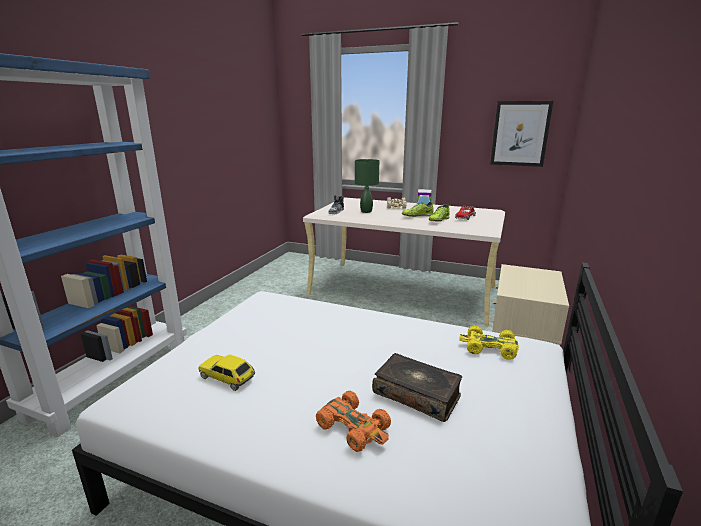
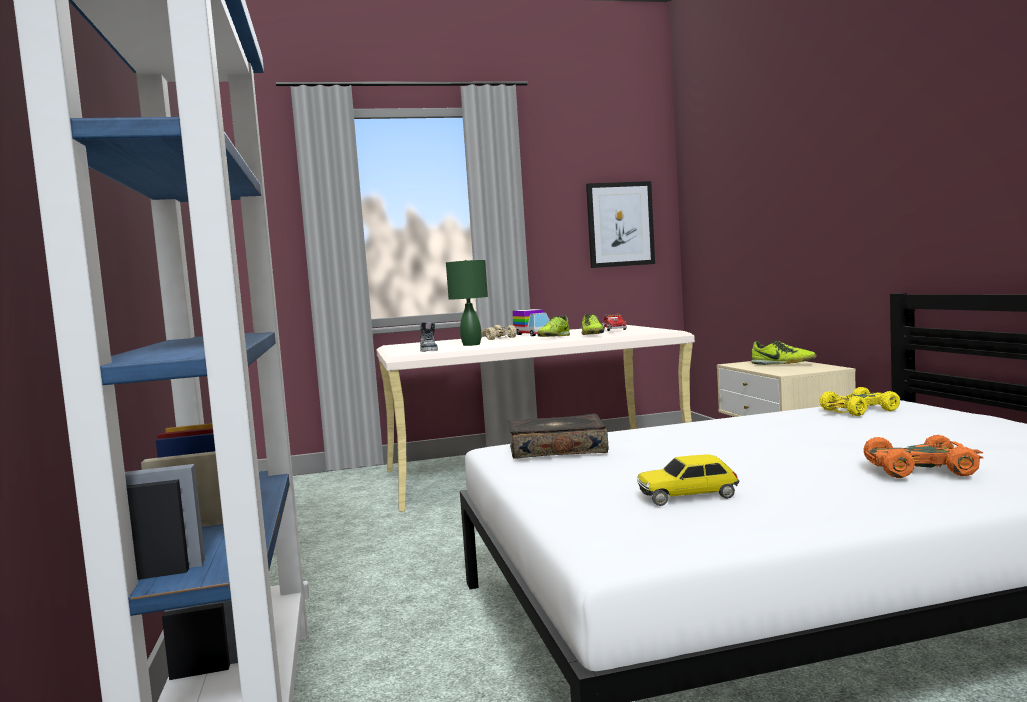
camera: 35 degrees left, 15 degrees down
(417, 394) = (900, 440): book -> book (557, 449)
(537, 280) = (782, 364): none -> shoe

